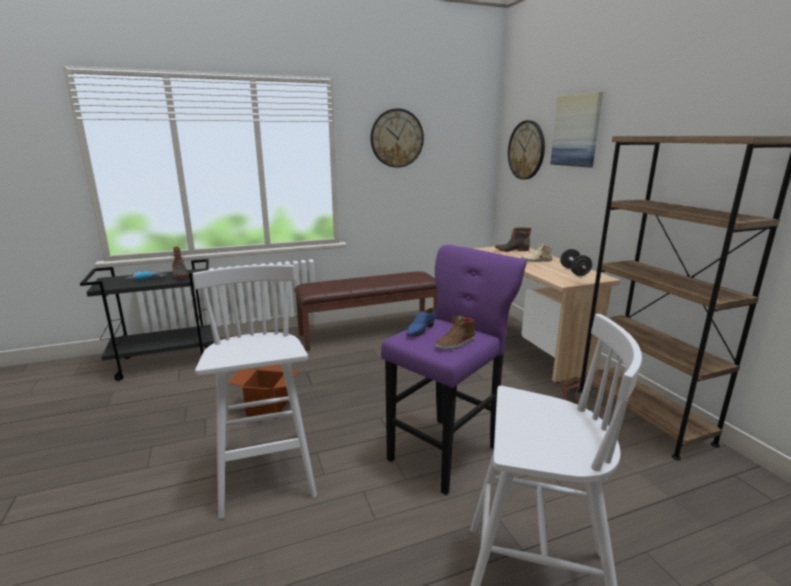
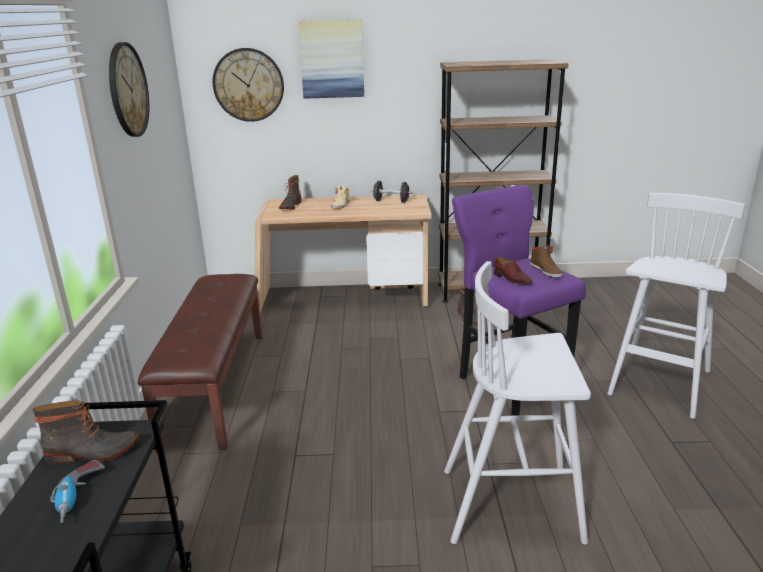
camera: 70 degrees left, 5 degrees up
(267, 408) = (376, 498): cardboard box -> none
(420, 330) = (512, 279): blue shoe -> brown shoe

